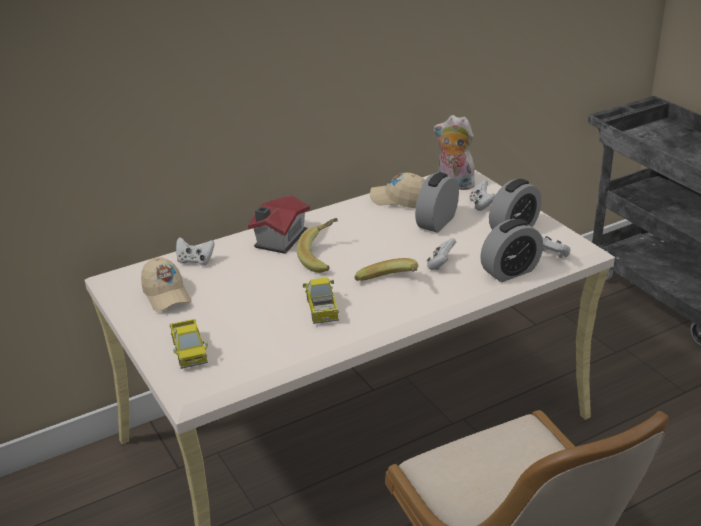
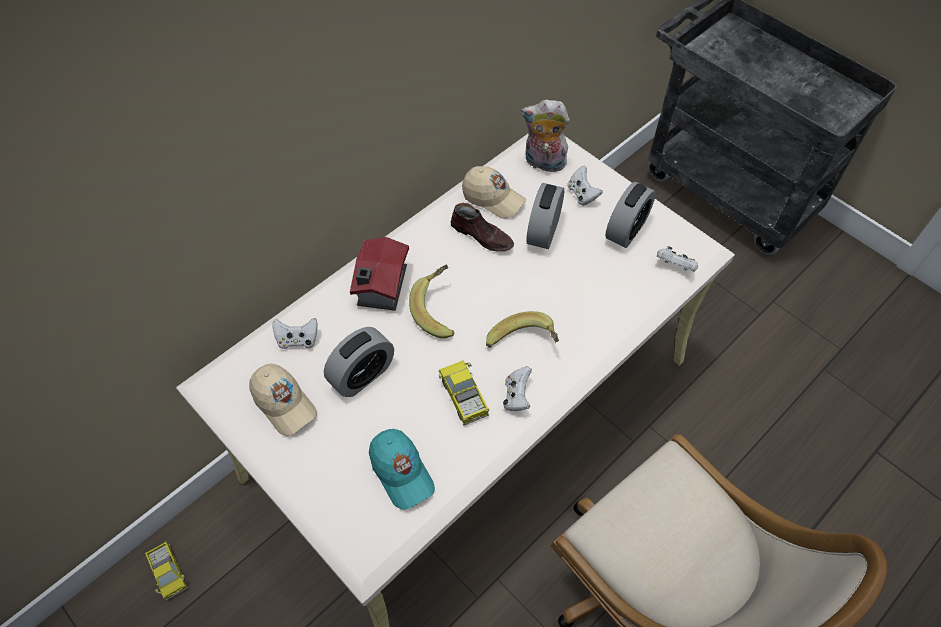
camera: 15 degrees left, 25 degrees up
(189, 351) = (341, 493): toy truck -> toy truck (169, 573)
(246, 346) = (401, 472): none -> turquoise cap
(381, 219) = (482, 235): none -> brown shoe
(399, 200) = (493, 198): beige cap -> beige cap turned 150 degrees counterclockwise
(440, 264) = (567, 301): white game controller -> white game controller (516, 396)
(510, 271) = (641, 301): alarm clock -> alarm clock (362, 375)

